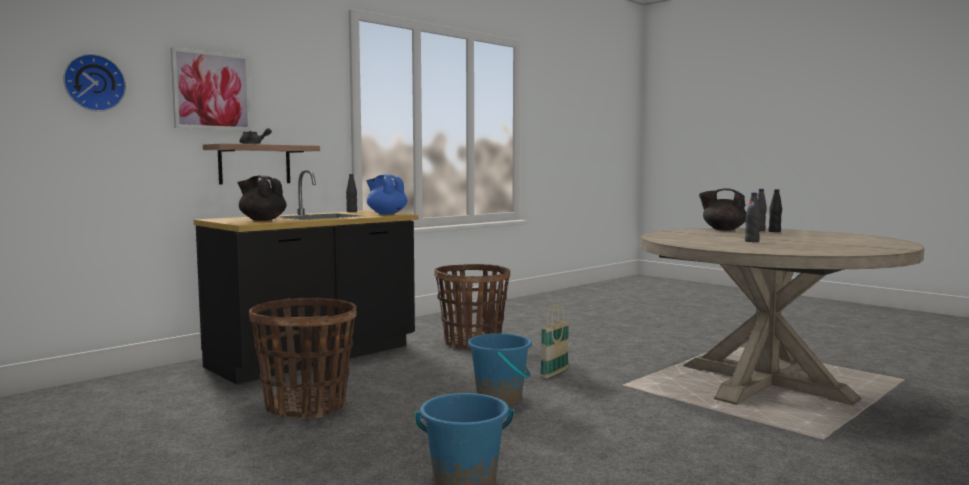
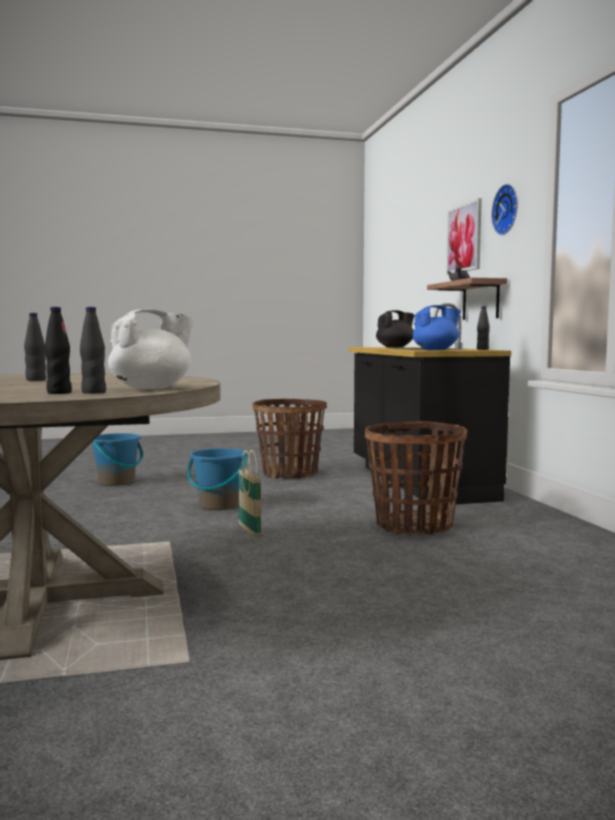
camera: 120 degrees right, 0 degrees up
(94, 83) = (426, 250): wall clock -> wall clock (508, 209)
(723, 229) = (152, 388): black teapot -> white teapot

